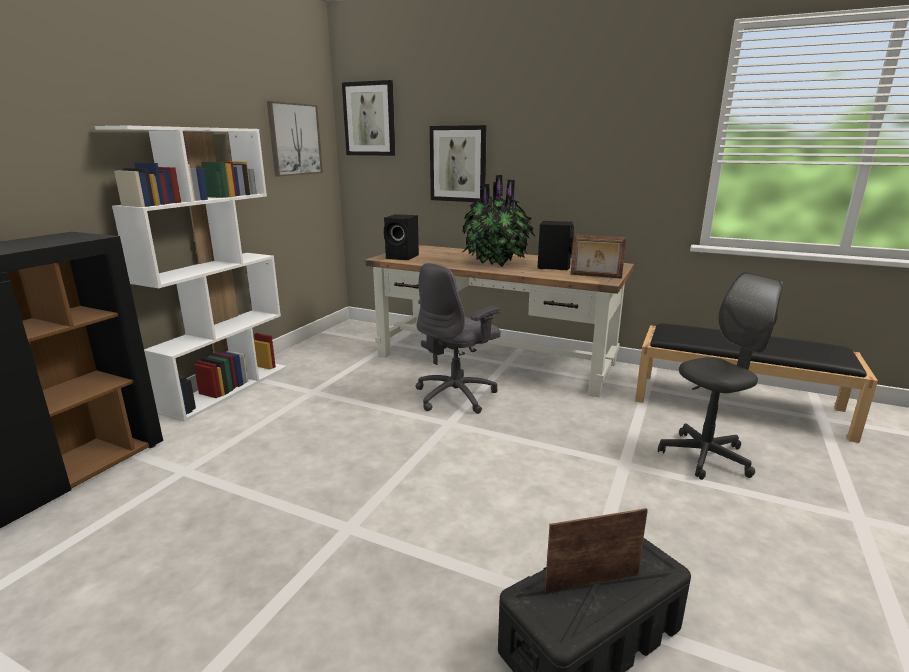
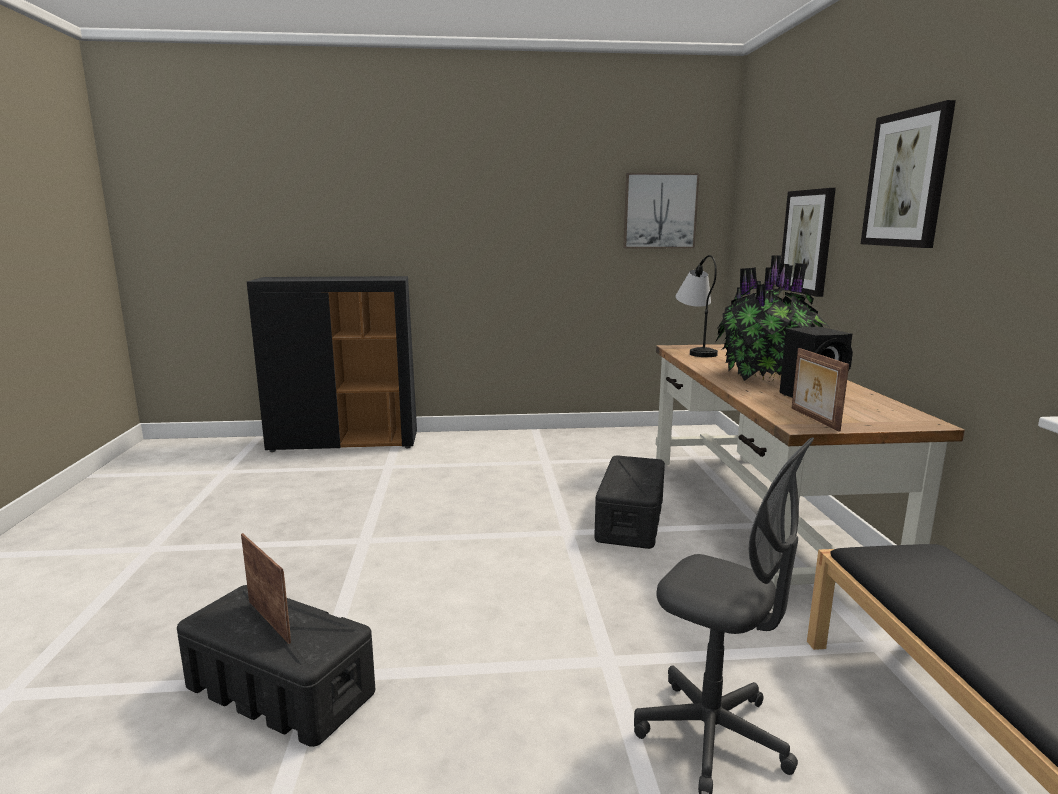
camera: 60 degrees right, 5 degrees down
(227, 388) = (509, 435): white bookcase -> none
(369, 119) = (753, 186): picture -> picture (907, 179)
(403, 257) = (695, 351): black speaker -> table lamp
(456, 396) = (630, 520): grey office chair -> black storage box

